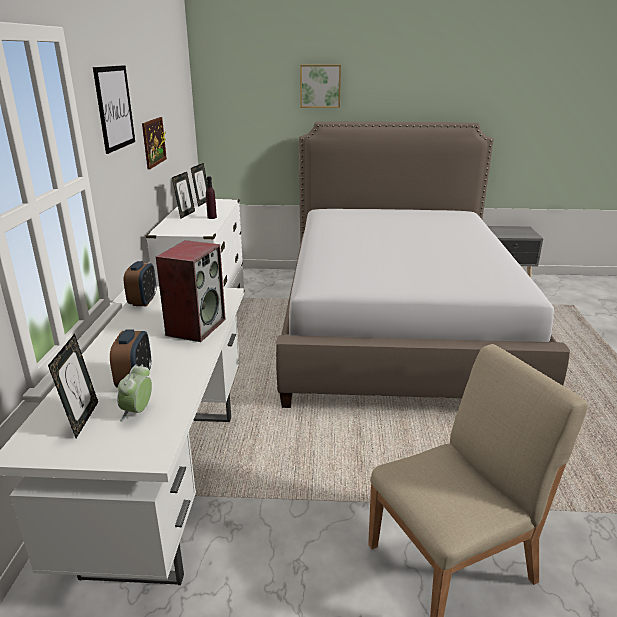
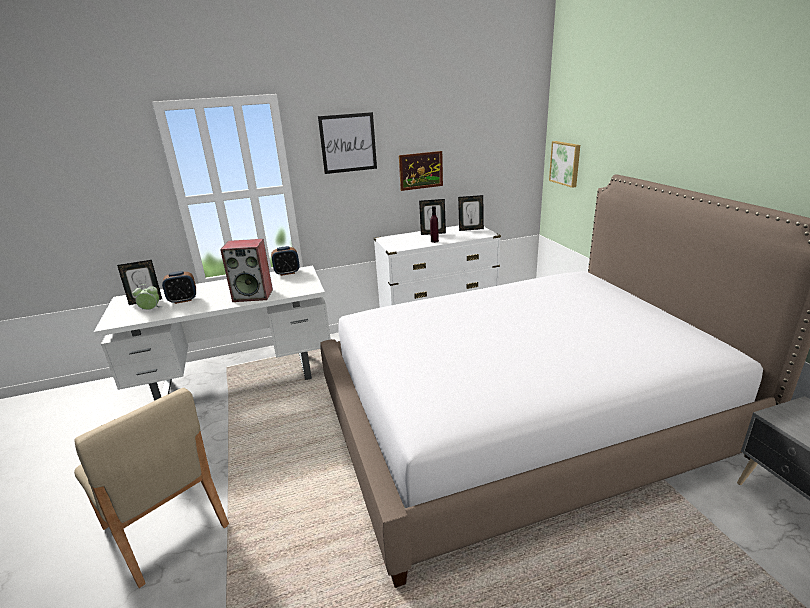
camera: 70 degrees right, 0 degrees up
(320, 86) = (636, 133): picture -> picture (565, 163)

